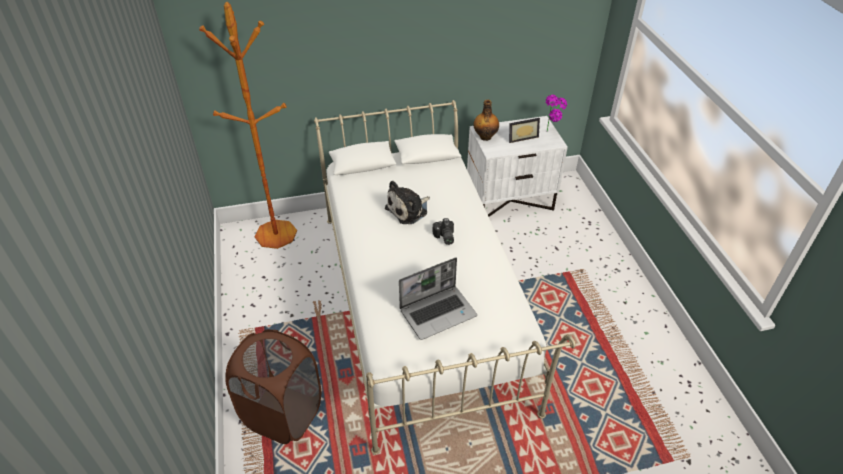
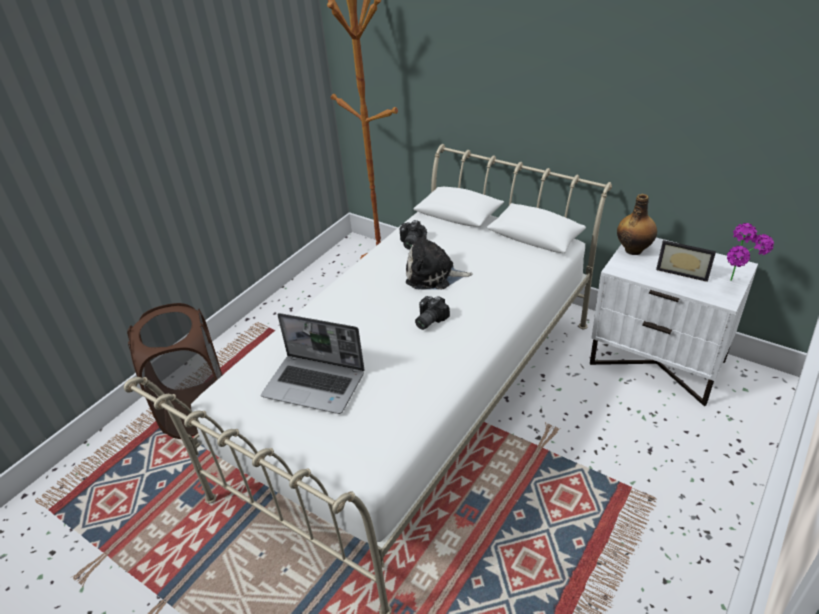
camera: 50 degrees right, 5 degrees down
(363, 198) = (410, 242): none -> camera

